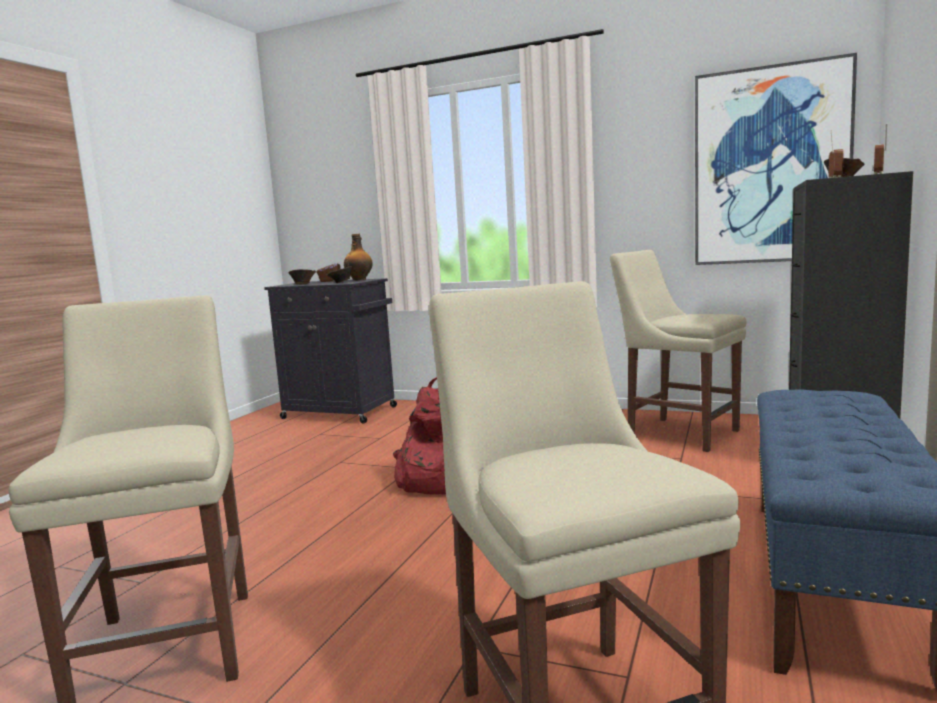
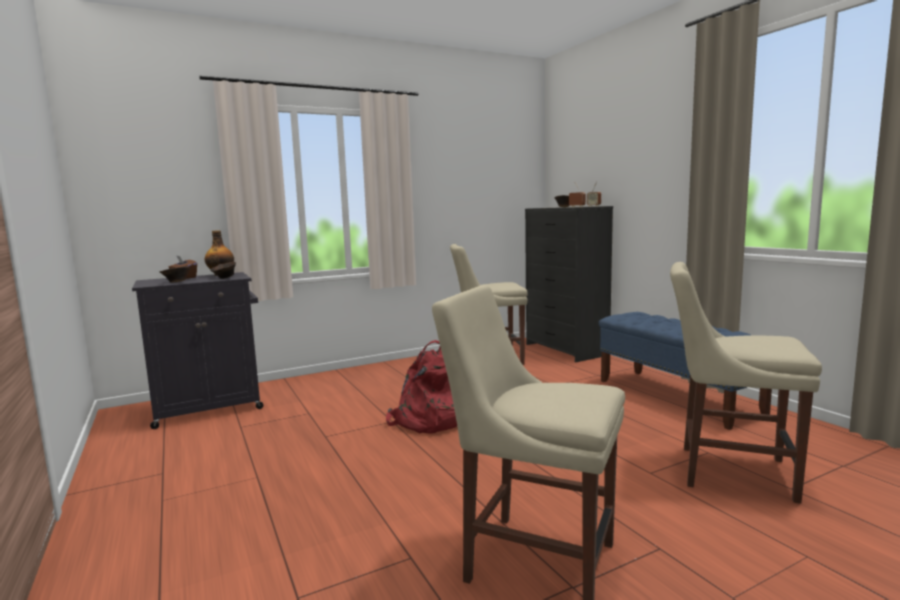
camera: 50 degrees left, 0 degrees up
(770, 166) = (502, 194): picture -> none

